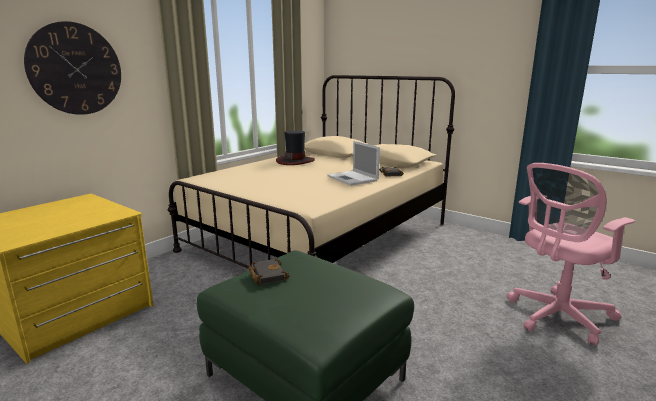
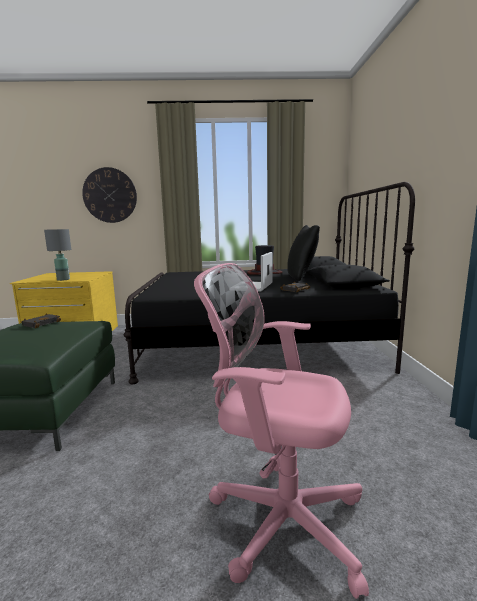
camera: 50 degrees right, 5 degrees down
(86, 221) = (63, 279): none -> grey table lamp
(320, 236) = (258, 343): beige bed -> black bed
(344, 160) = (301, 277): none -> black pillow

